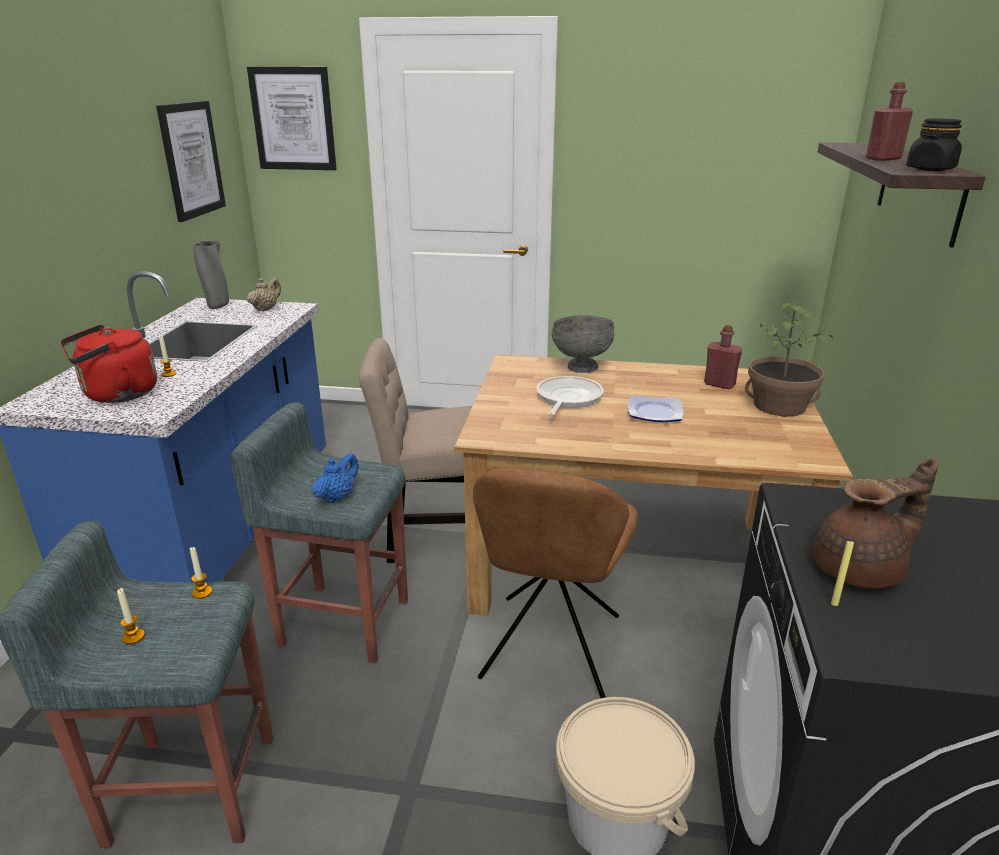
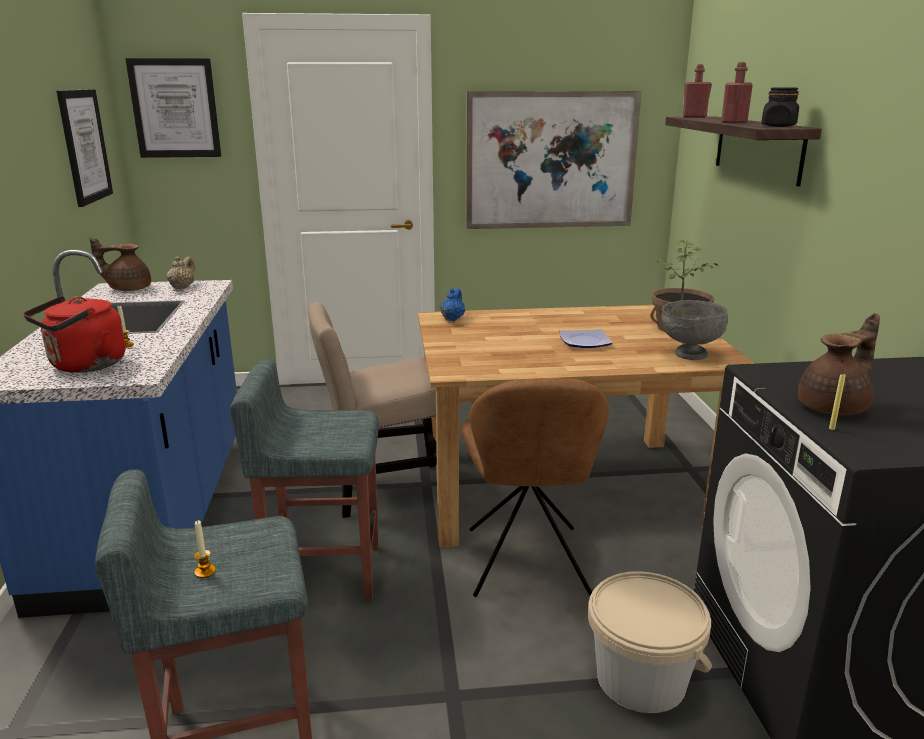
camera: 15 degrees left, 5 degrees down
(202, 592) = (249, 528): candle -> none
(217, 306) = (128, 288): grey vase -> brown teapot
(337, 497) = (330, 440): blue teapot -> blue teapot (452, 319)
(567, 398) = (505, 338): frying pan -> none
(581, 367) = (501, 315): grey bowl -> grey bowl (690, 354)
(688, 186) = (551, 161): none -> picture
(719, 384) = (623, 318): red bottle -> red bottle (694, 117)

